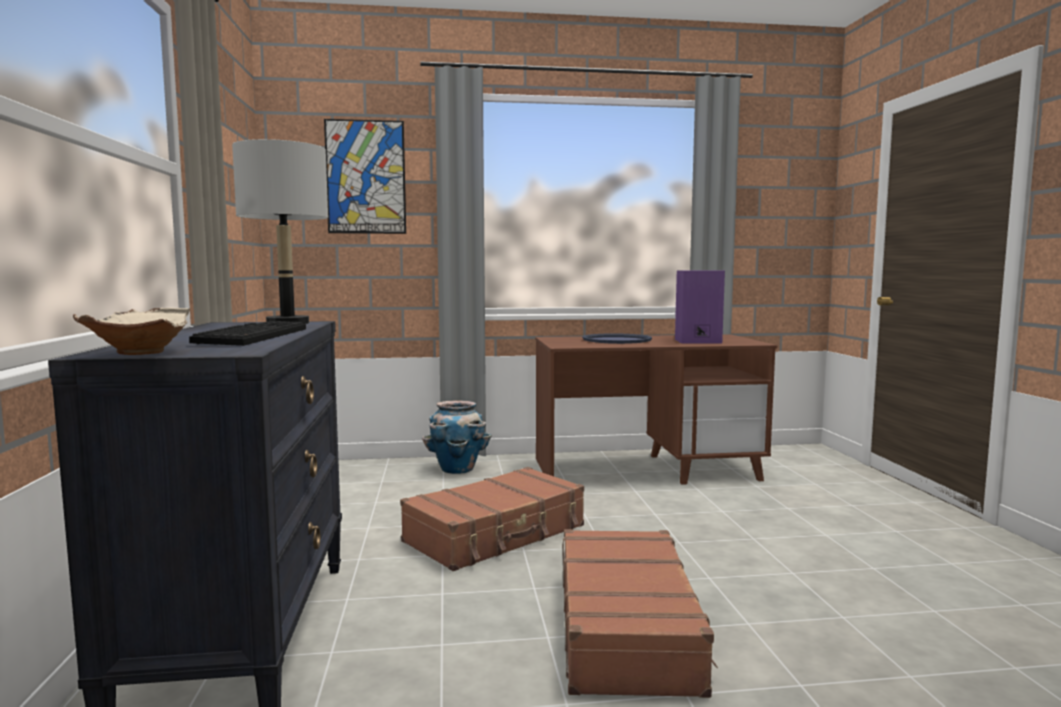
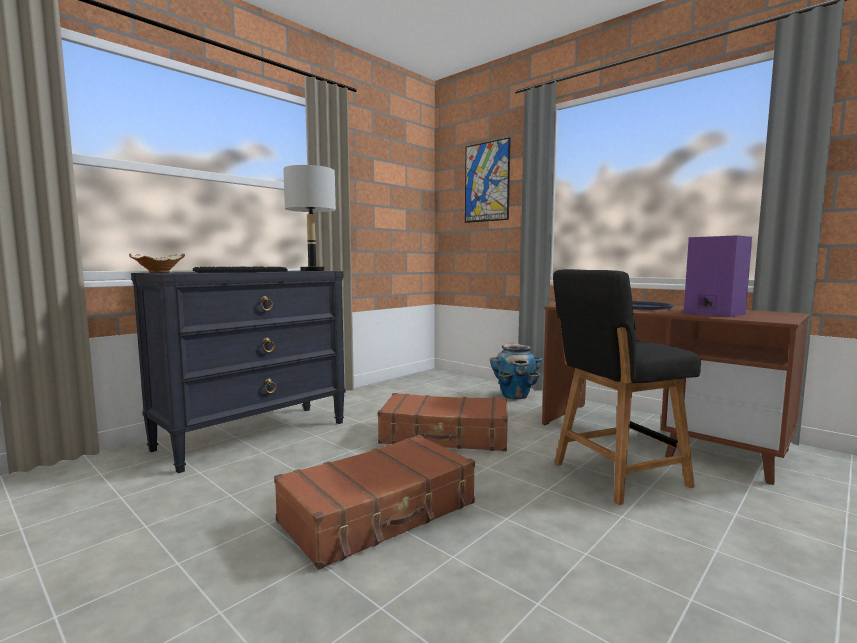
camera: 50 degrees right, 0 degrees up
(689, 512) = (615, 476): none -> black chair

